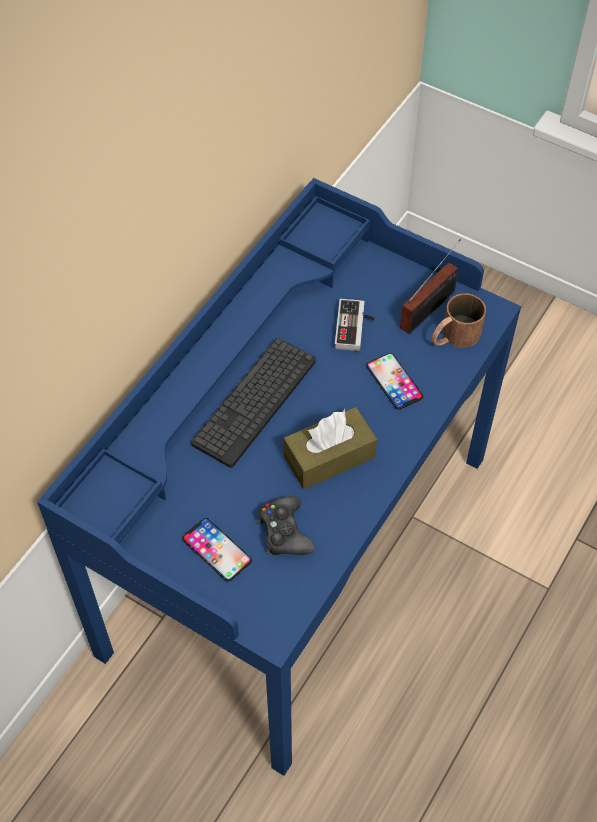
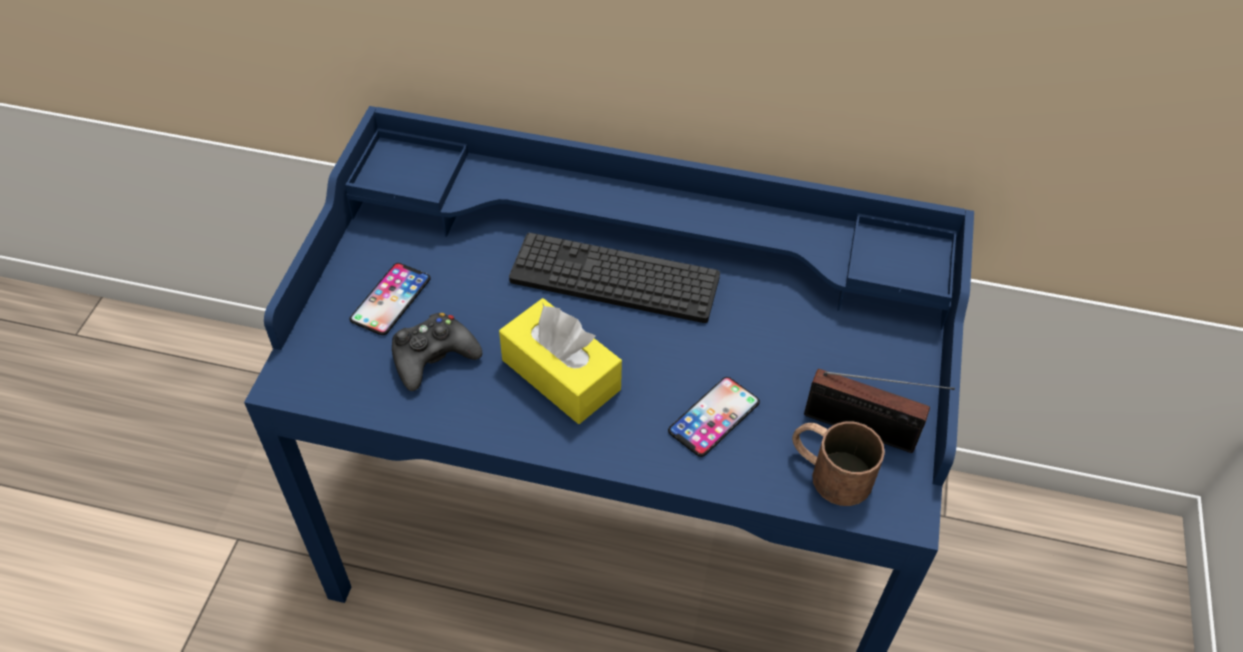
camera: 70 degrees right, 5 degrees down
(329, 457) = (561, 374): brown tissue box -> yellow tissue box
(355, 328) = (782, 351): game controller -> none

